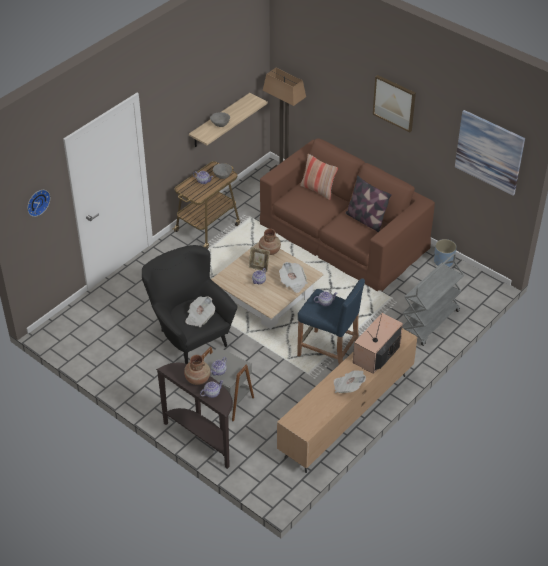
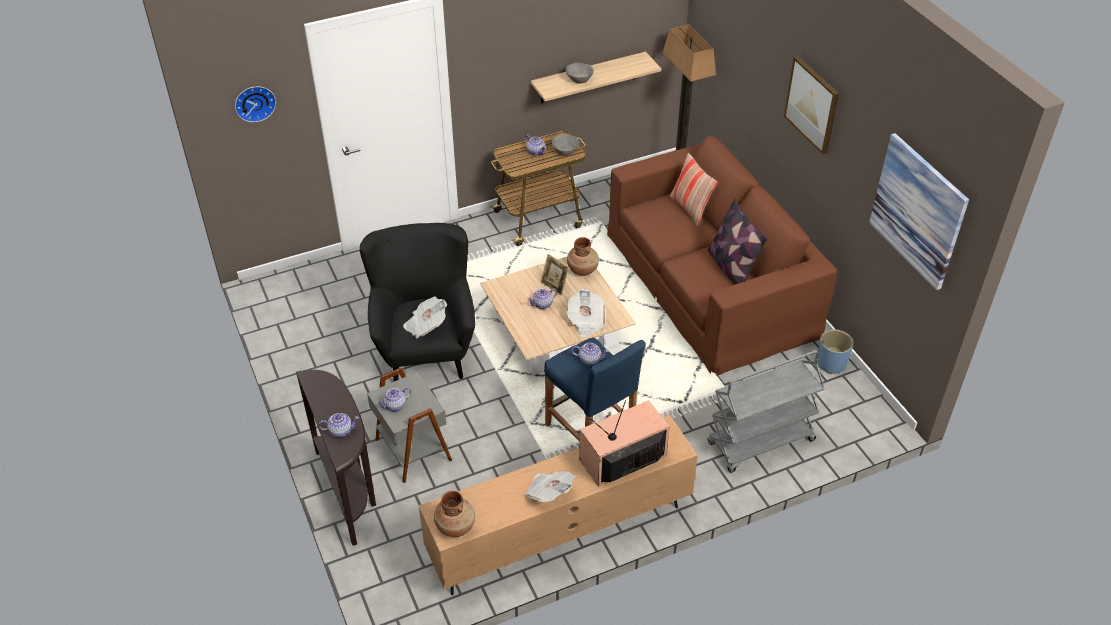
camera: 25 degrees right, 0 degrees up
(197, 379) = (336, 404): brown vase -> brown vase (455, 526)

